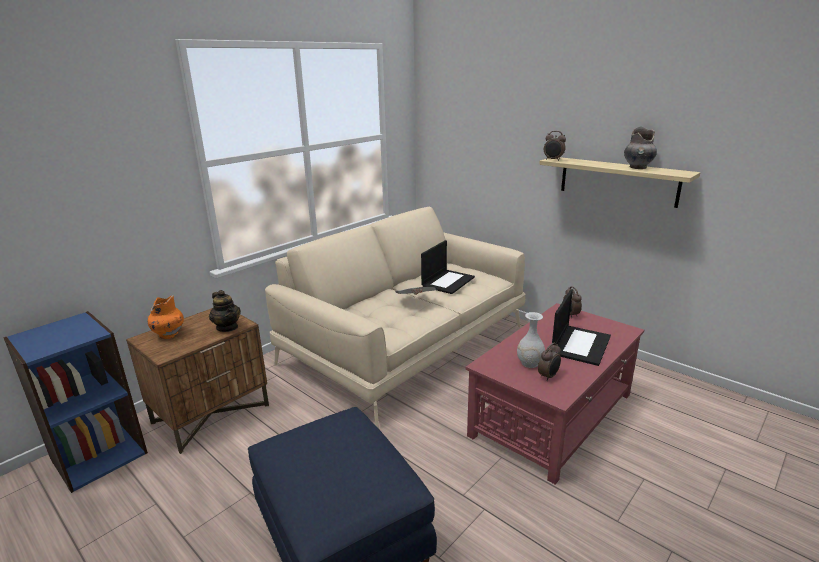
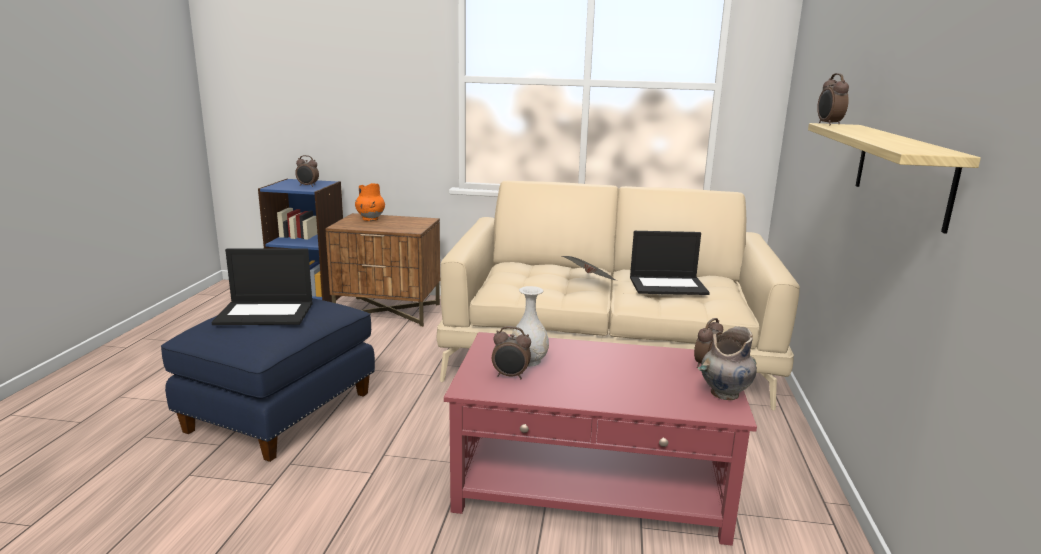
camera: 55 degrees right, 5 degrees down
(74, 332) = (307, 186): none -> alarm clock
(227, 327) = (402, 228): teapot -> none
(580, 344) = (624, 384): laptop -> laptop (266, 313)
(637, 168) = (895, 140): grey vase -> grey vase (724, 394)

